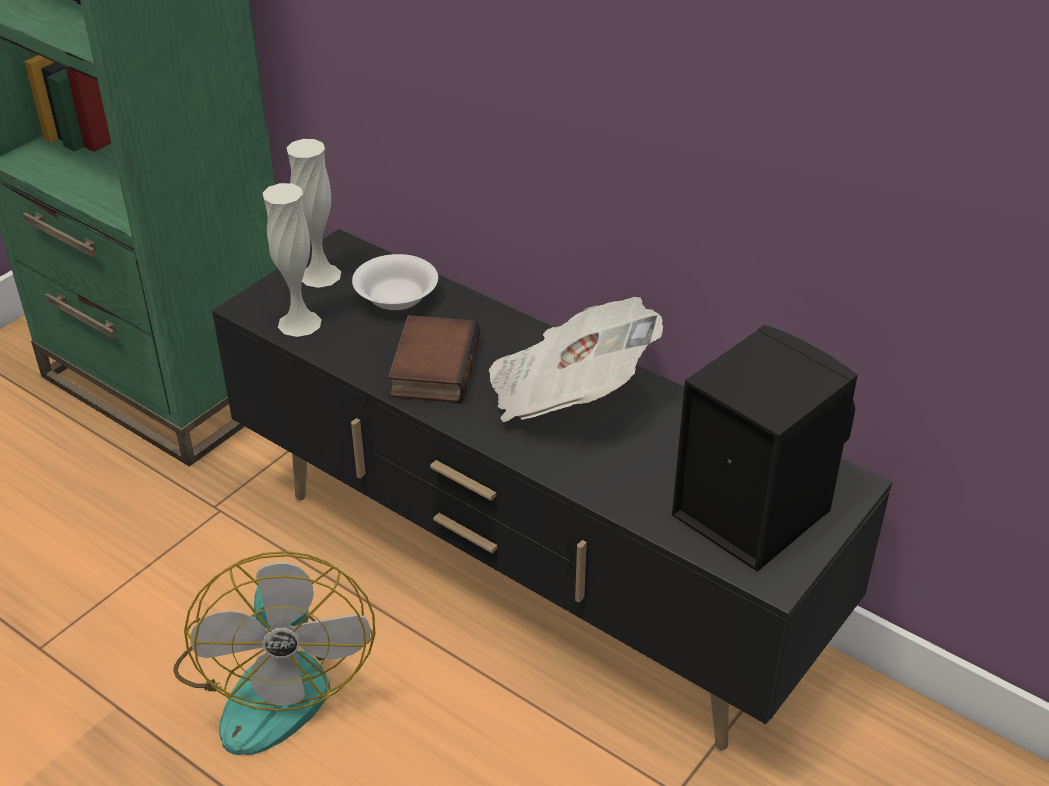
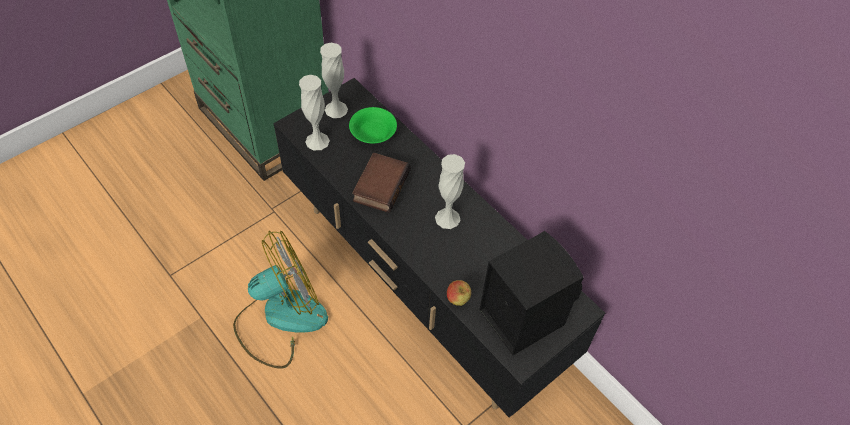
camera: 10 degrees right, 15 degrees up
(274, 680) = (280, 318): fan -> fan turned 120 degrees counterclockwise
(395, 297) = (372, 133): white bowl -> green bowl
(567, 394) = (447, 218): newspaper -> white vase
(627, 507) = (457, 299): none -> apple

